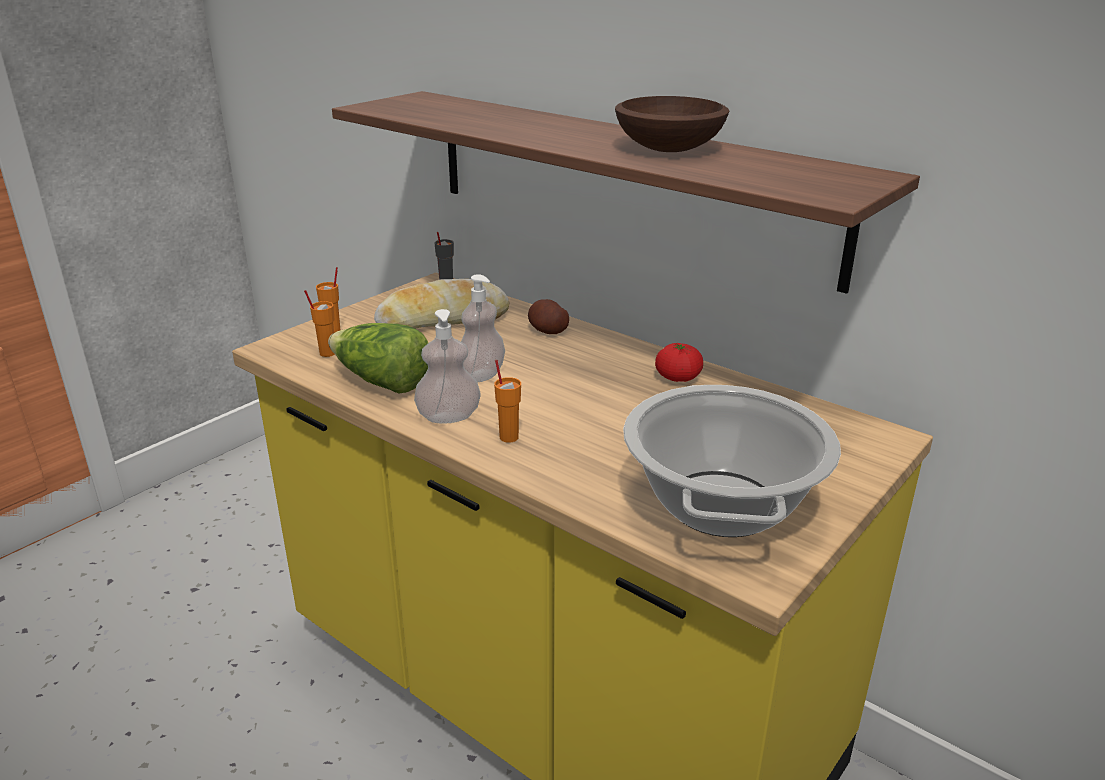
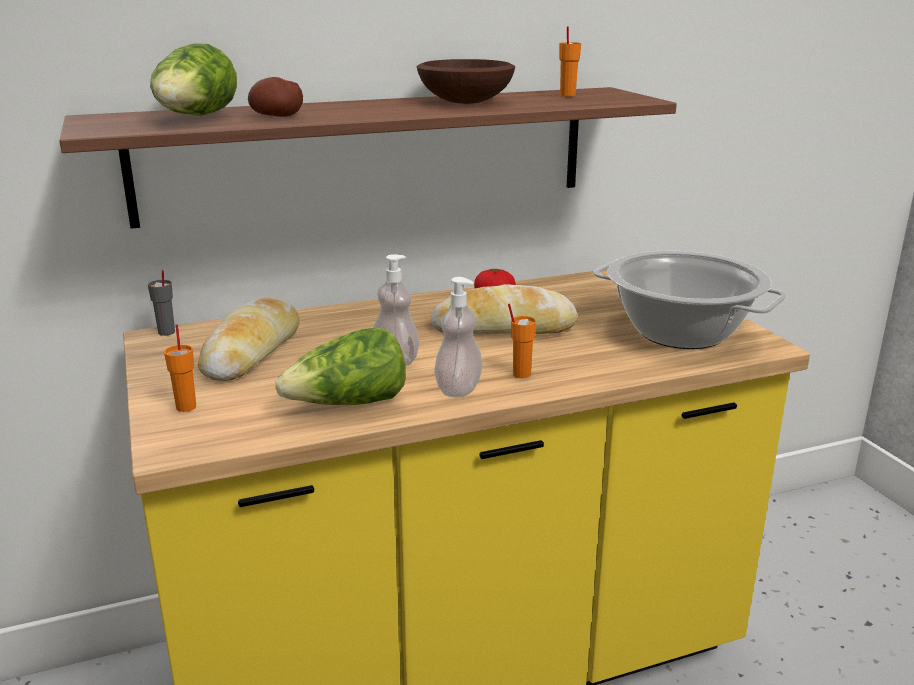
camera: 60 degrees left, 5 degrees down
(327, 353) = (237, 419): orange cup -> orange cup (567, 95)
(448, 111) = (196, 118): none -> lettuce
(547, 331) = (348, 318): potato -> potato (277, 116)
(608, 401) = (503, 328): none -> bread

